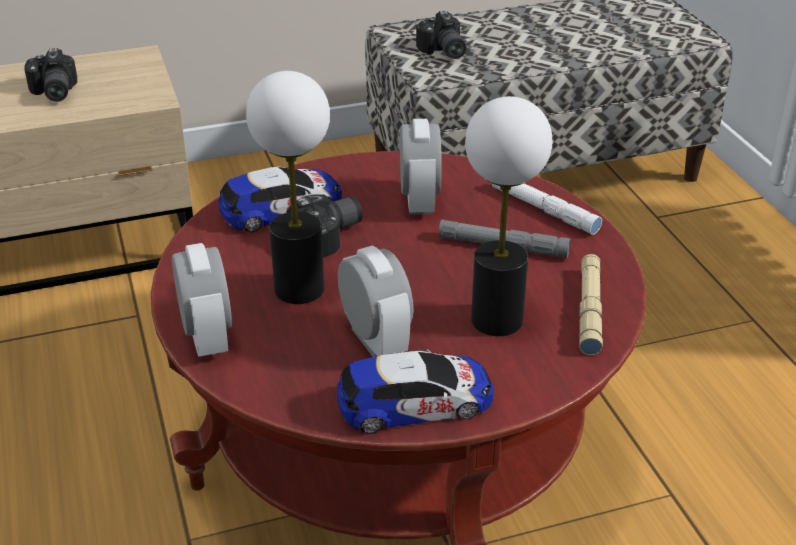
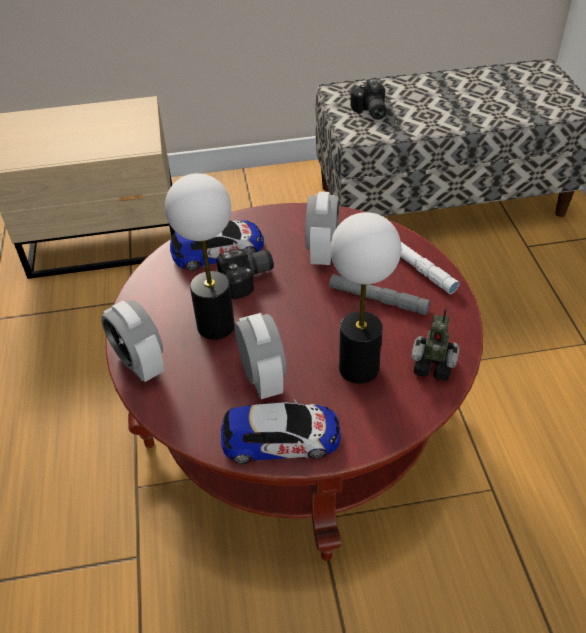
camera: 10 degrees right, 10 degrees up
(52, 93) = (73, 135): camera -> none
(207, 337) = (140, 364): alarm clock -> alarm clock turned 150 degrees clockwise
(589, 310) = (433, 366): beige flashlight -> toy robot

